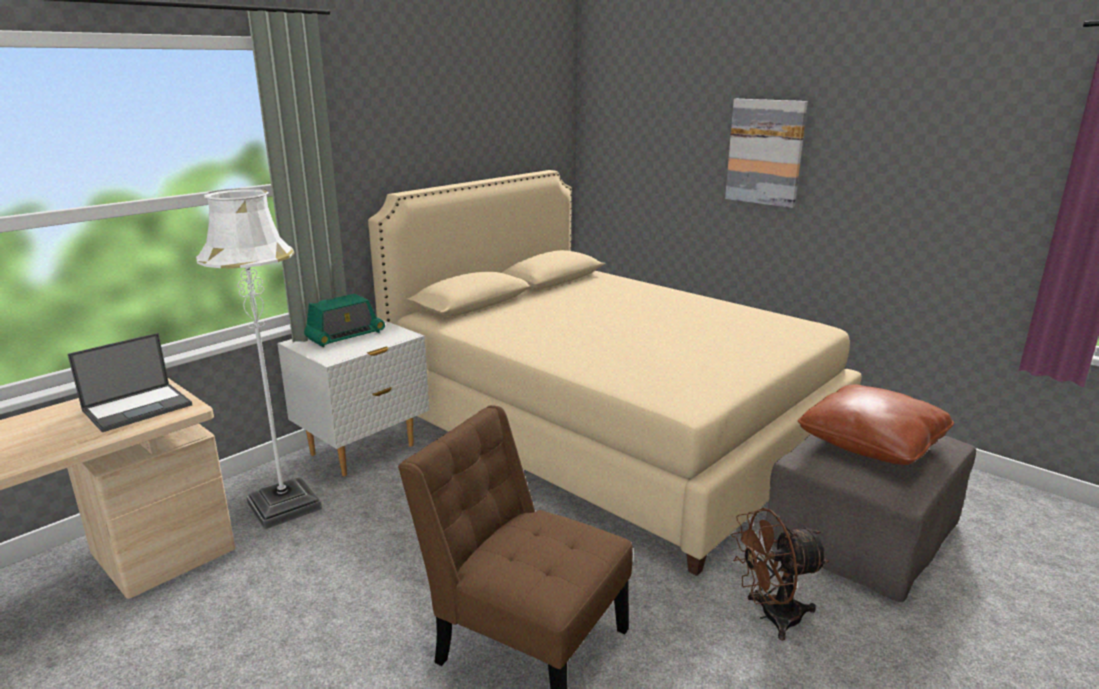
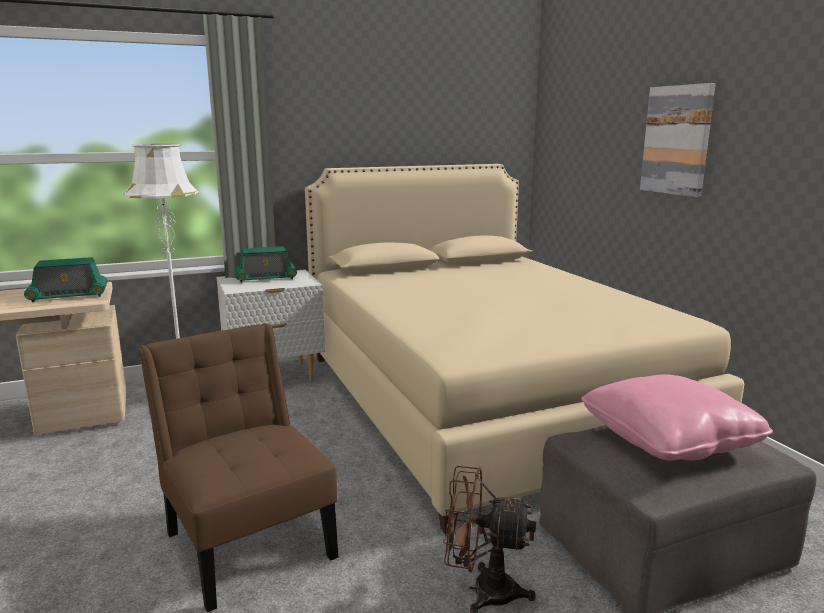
camera: 25 degrees right, 5 degrees down
(138, 407) = (68, 295): laptop -> radio
(872, 443) = (669, 439): brown pillow -> pink pillow

